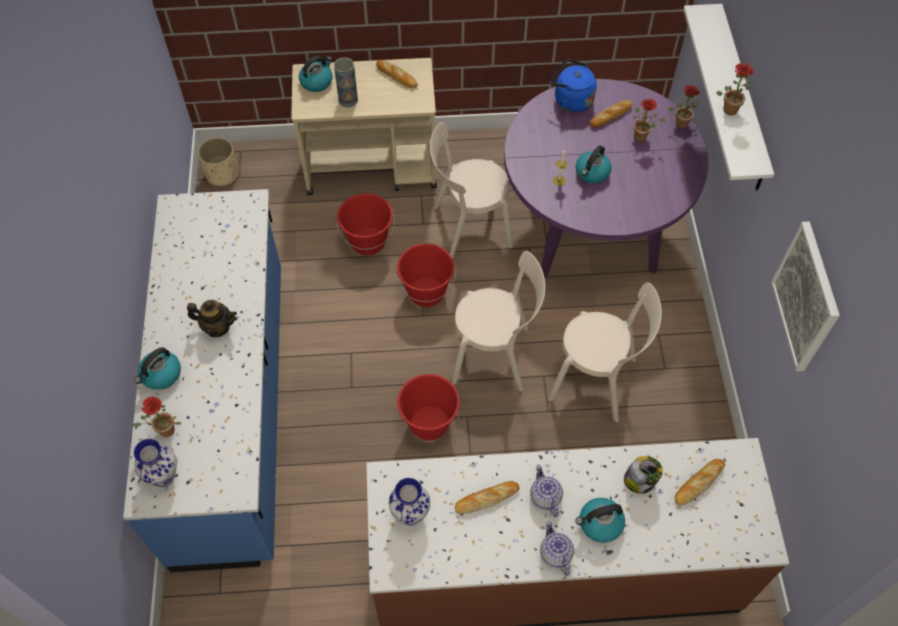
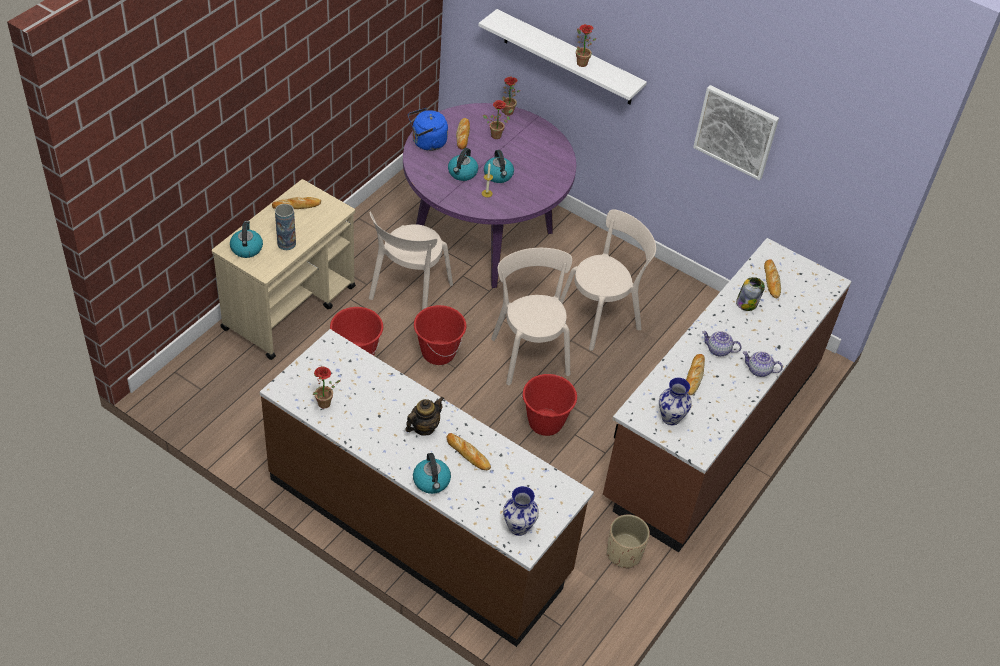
camera: 55 degrees left, 10 degrees down
(164, 433) = (483, 506): potted plant -> potted plant (324, 405)
(215, 379) = (468, 454): none -> bread
(222, 174) = (185, 397): beige planter -> beige planter (624, 553)
(234, 411) = (419, 526): blue counter -> brown counter
(495, 355) = (529, 353): beige chair -> beige chair turned 60 degrees counterclockwise
(599, 524) = (758, 338): kettle -> kettle (462, 173)

